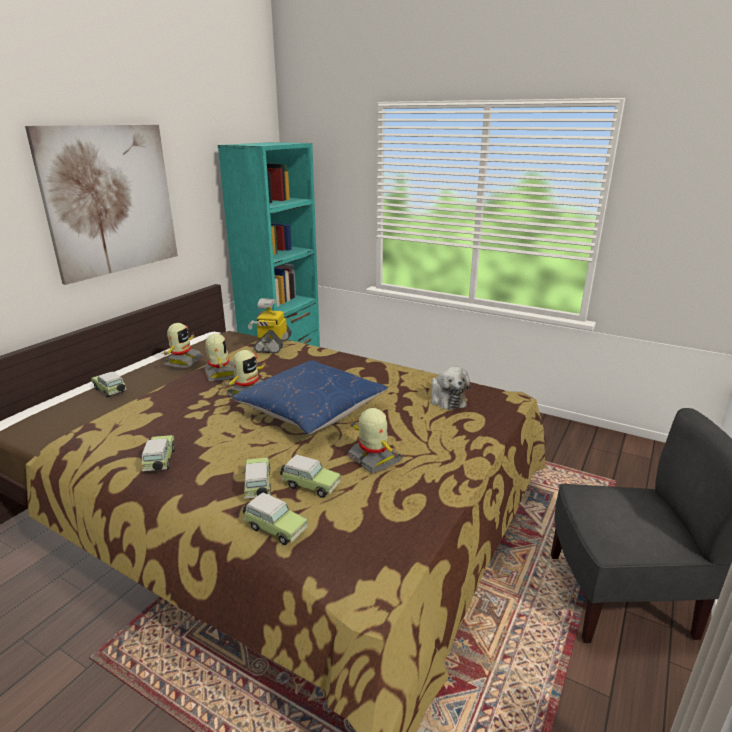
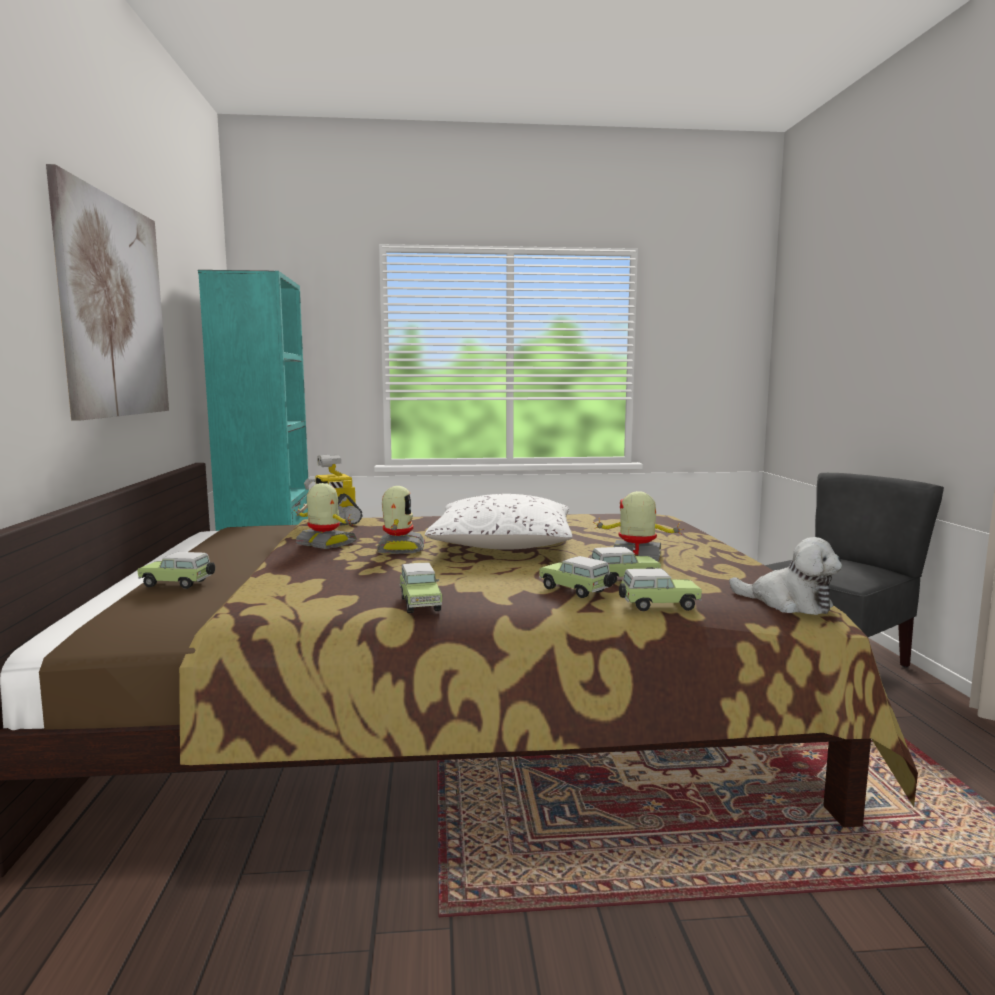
camera: 35 degrees left, 15 degrees down
(160, 462) = (420, 603): toy car -> toy car turned 150 degrees counterclockwise
(182, 361) = (240, 545): toy robot -> none
(312, 411) = (503, 545): blue pillow -> white pillow
(446, 399) = (607, 521): plush toy -> plush toy (788, 603)

